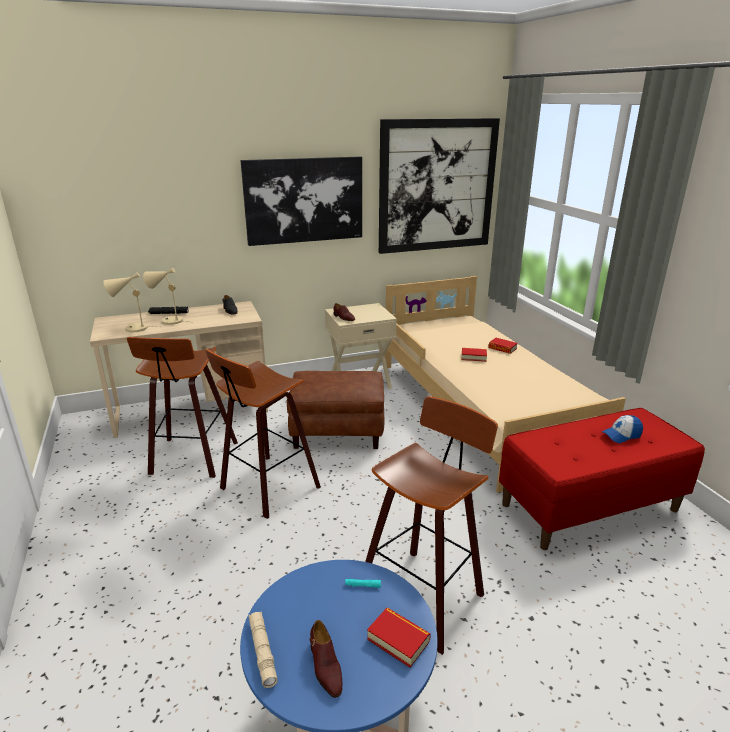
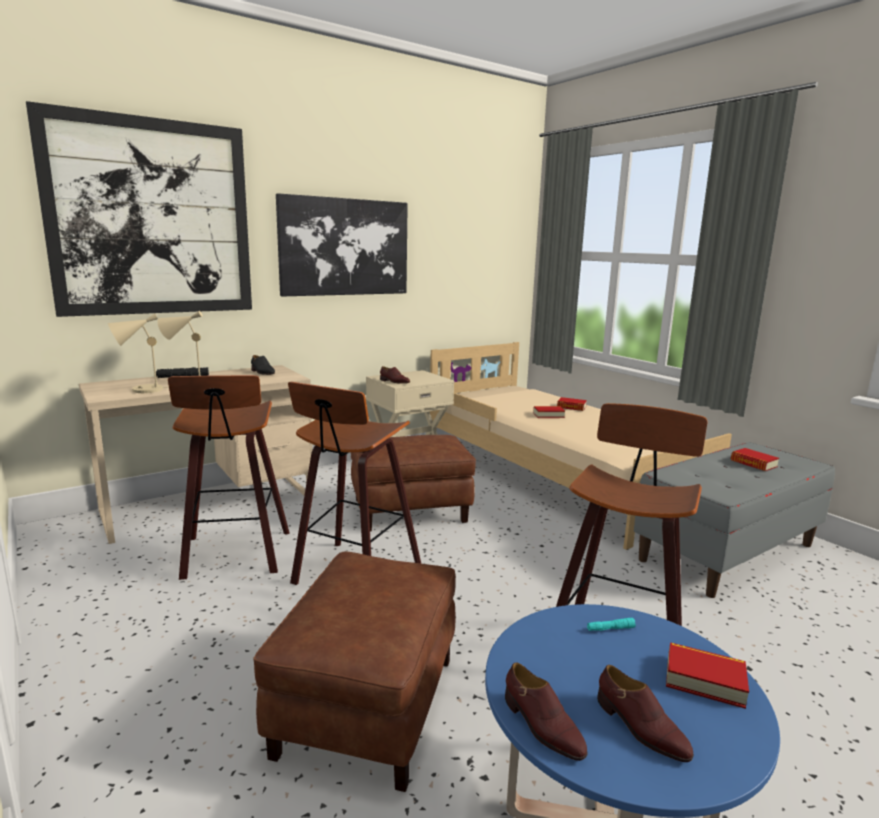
camera: 15 degrees left, 10 degrees down
(229, 593) = (367, 704): none -> brown ottoman
(262, 651) = (542, 726): beige flashlight -> brown shoe
(437, 186) = (479, 242): picture -> picture (152, 218)
(589, 507) = (726, 552): red bench -> grey bench
(621, 435) = (753, 463): cap -> book

